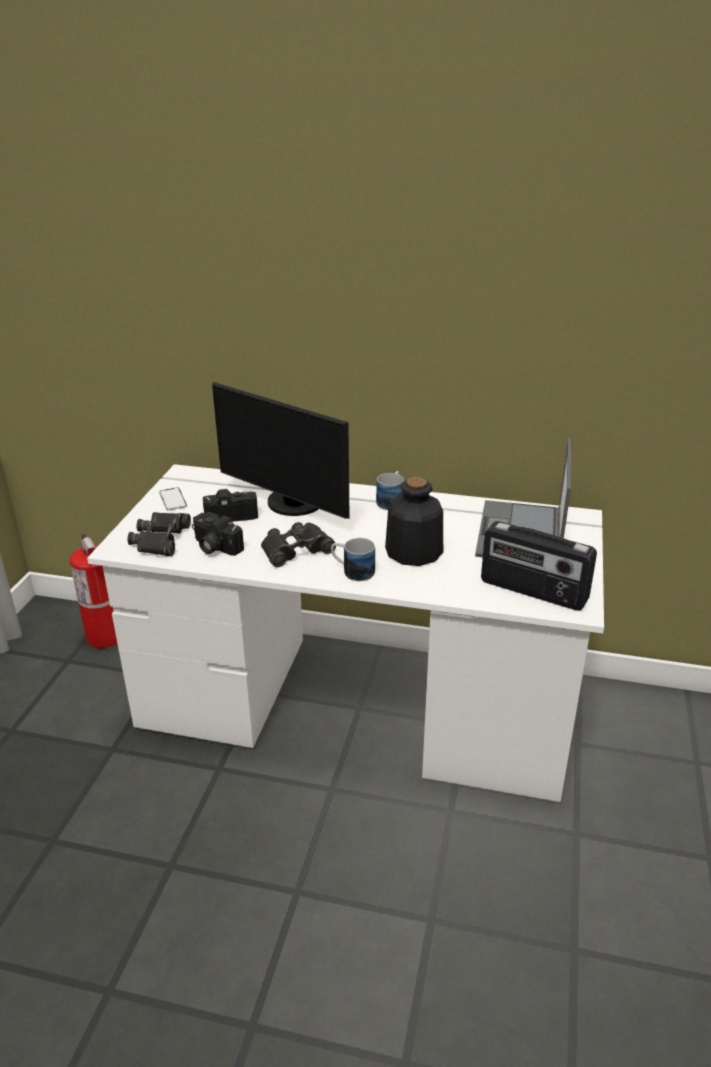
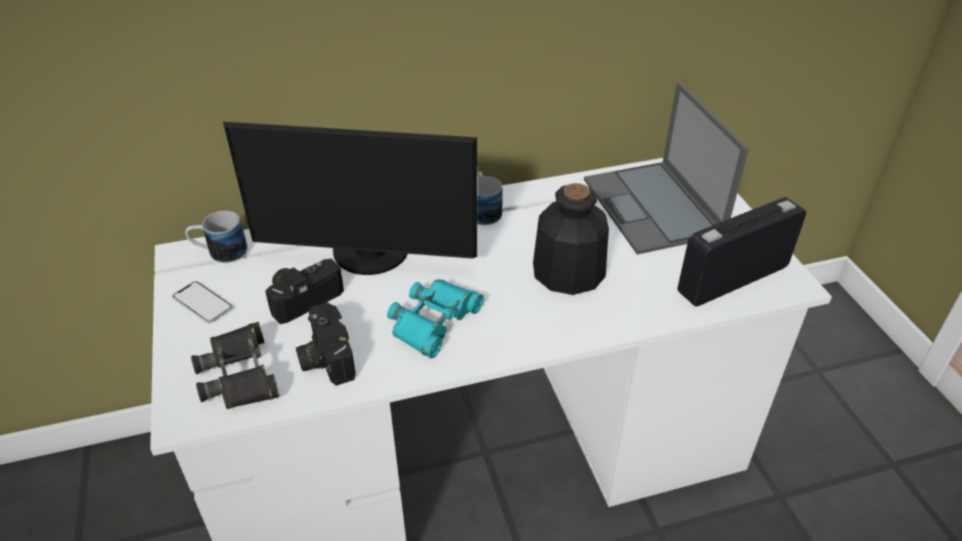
camera: 30 degrees left, 10 degrees up
(106, 637) = (109, 494): fire extinguisher -> none
(214, 547) = (324, 357): camera -> camera turned 60 degrees clockwise
(296, 550) = (433, 321): black binoculars -> turquoise binoculars
(352, 571) = (526, 327): mug -> mug (220, 252)
(533, 591) = (732, 278): radio -> radio turned 150 degrees clockwise

